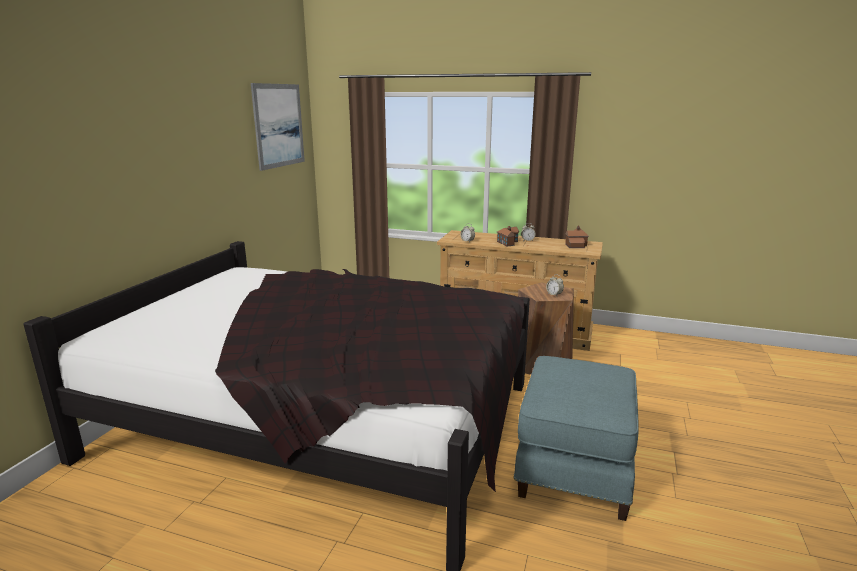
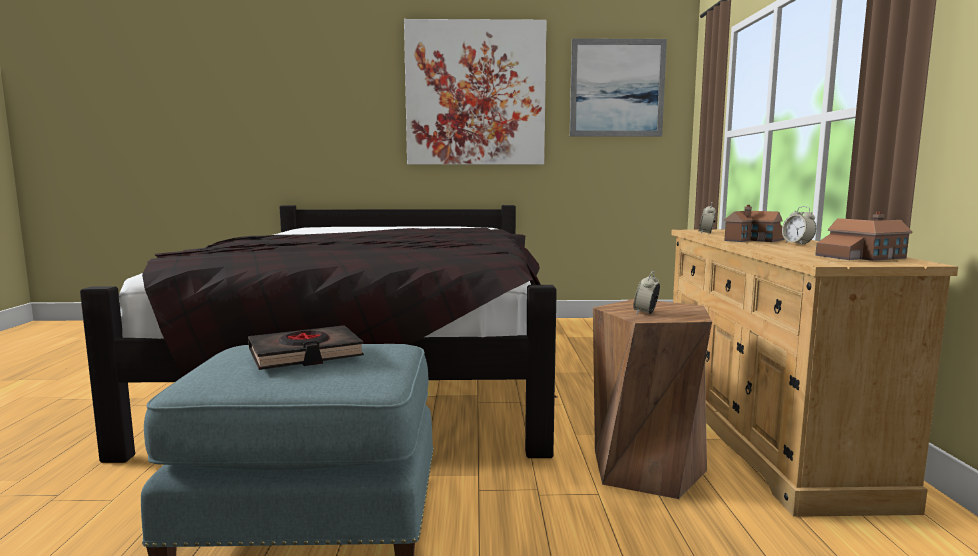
camera: 70 degrees right, 10 degrees down
(195, 139) = (475, 94): none -> picture
(578, 381) = (305, 355): none -> black book

